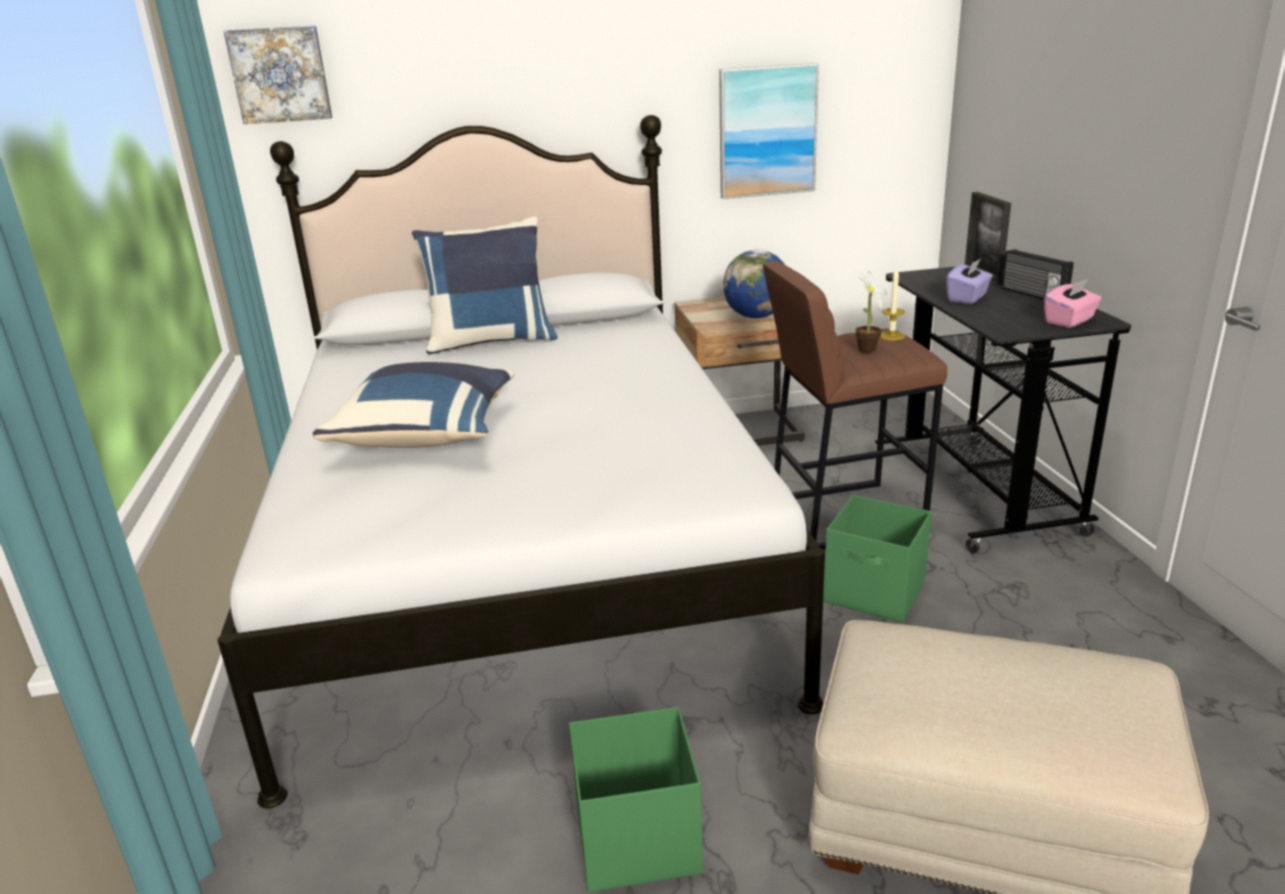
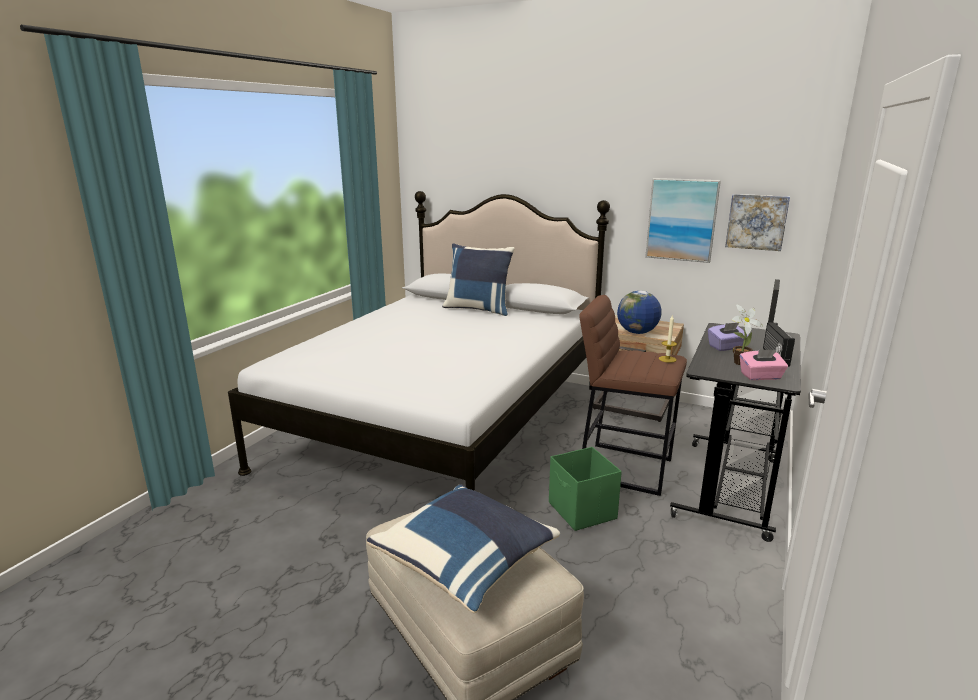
camera: 35 degrees right, 5 degrees down
(280, 74) = (427, 159): picture -> picture (756, 221)
(427, 434) = (381, 339): blue pillow -> blue pillow (466, 563)
(635, 840) = (330, 553): green storage box -> none
(865, 350) = (636, 362): potted plant -> potted plant (738, 363)

